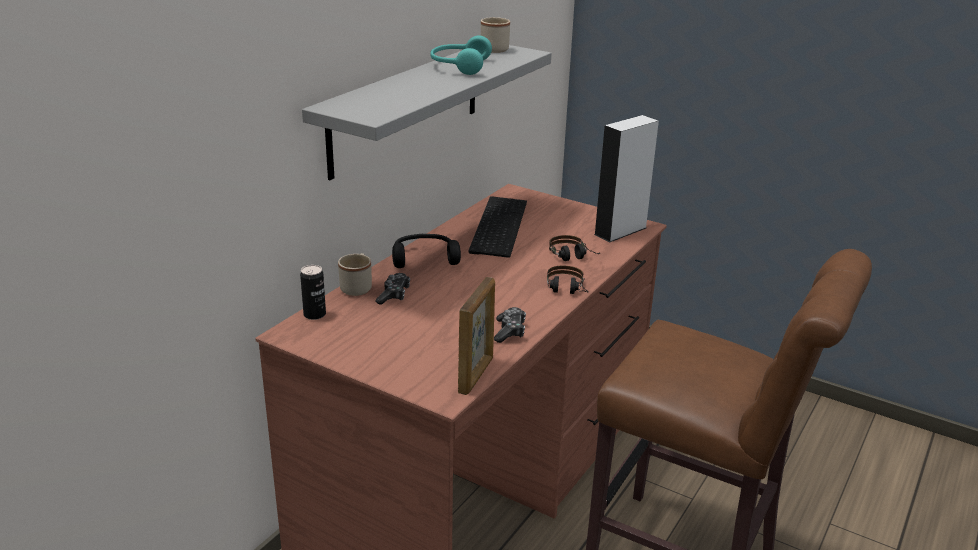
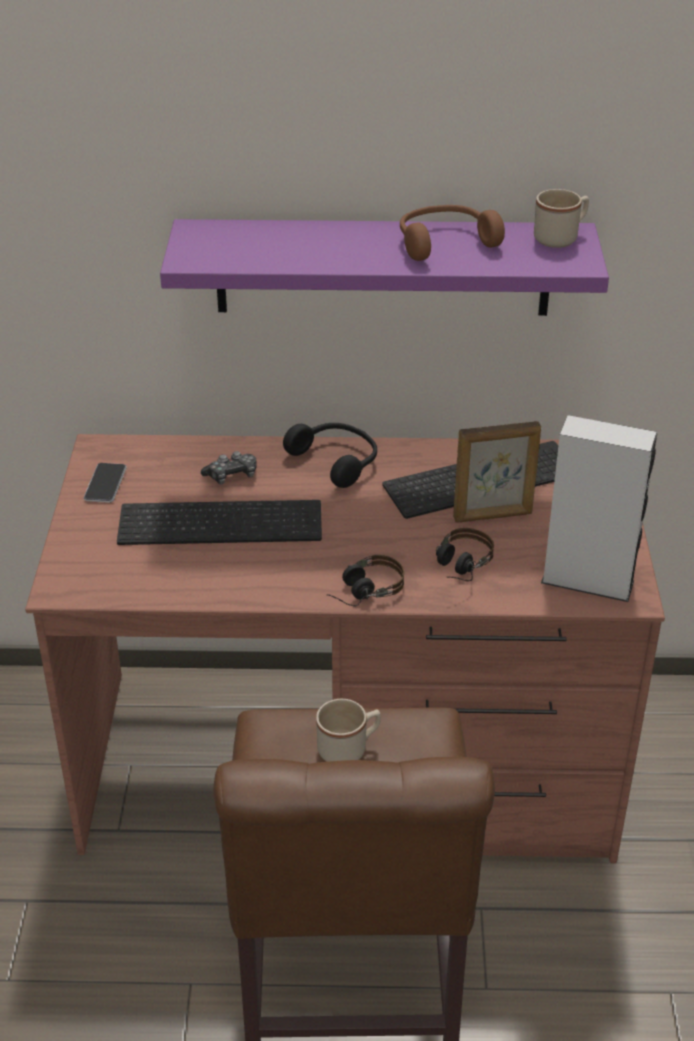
camera: 60 degrees right, 10 degrees up
(314, 314) = (146, 446): can -> none
(338, 343) = (105, 484): none -> phone
(357, 287) = (227, 446): beige mug -> beige mug (349, 748)
(407, 107) = (383, 267): grey shelf -> purple shelf
(441, 313) = (222, 521): none -> keyboard
(459, 66) = (444, 242): turquoise headphones -> brown headphones
(476, 375) = (114, 593): picture frame -> picture frame (493, 516)
(510, 331) = (225, 583): game controller -> none

